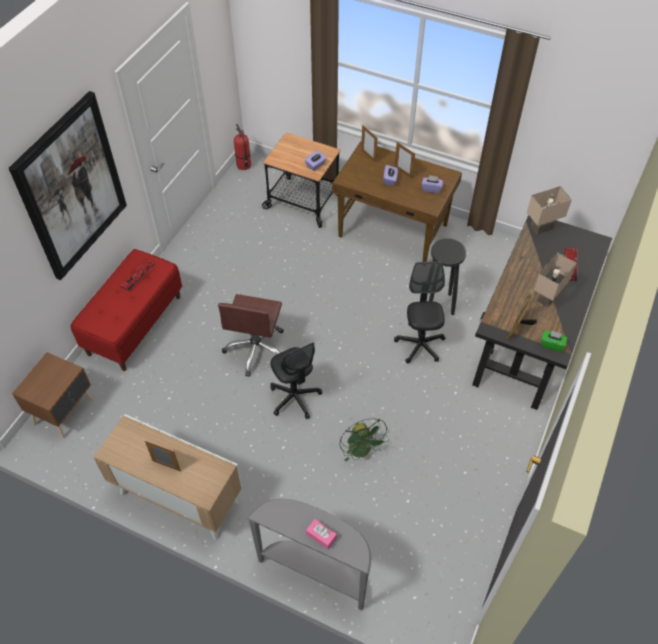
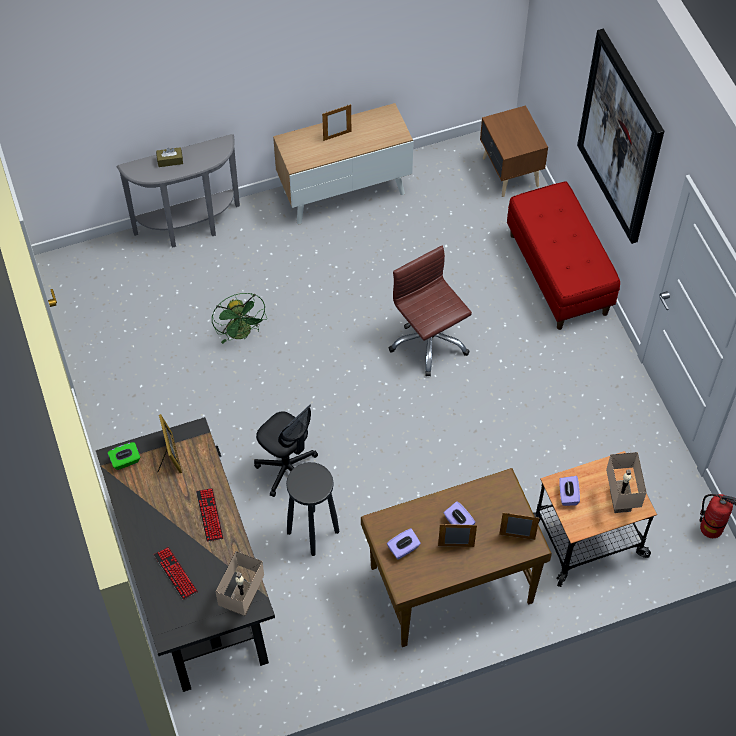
camera: 135 degrees right, 5 degrees up
(138, 275) = (577, 260): keyboard -> keyboard (209, 515)
(295, 398) = (345, 329): black office chair -> none
(321, 536) = (170, 160): pink tissue box -> brown tissue box
(362, 451) = (241, 333): green fan -> green fan turned 135 degrees counterclockwise
(548, 298) = (167, 511): beige table lamp -> beige table lamp (618, 500)

